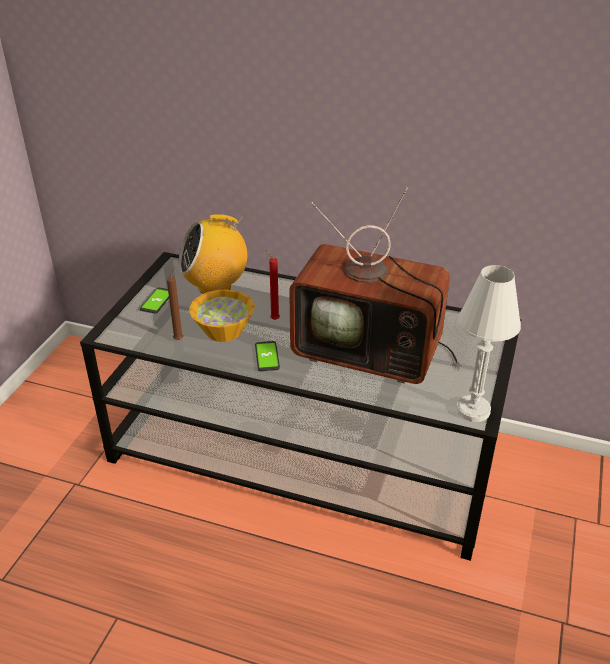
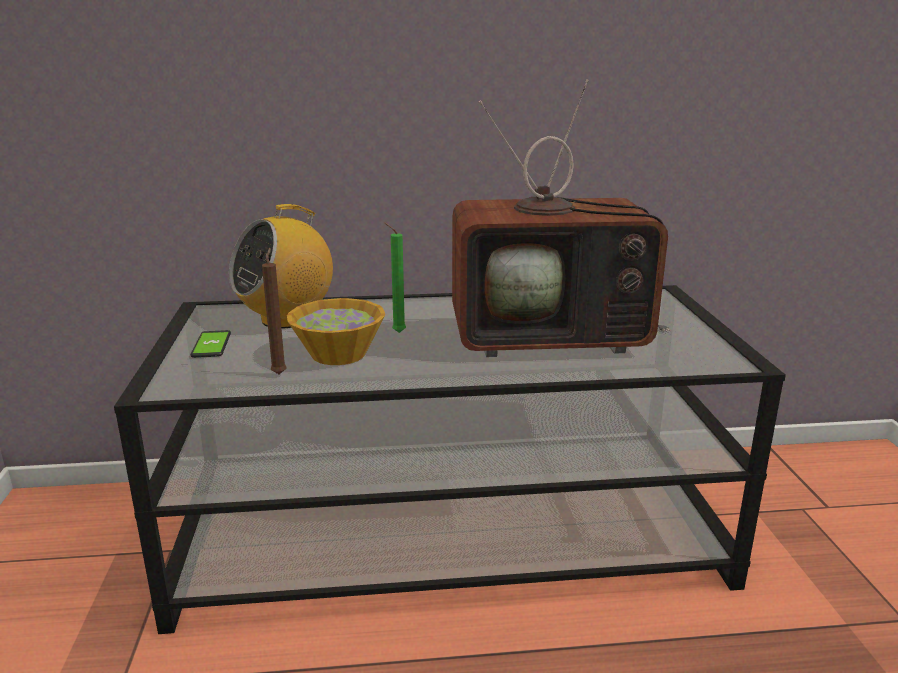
camera: 25 degrees left, 15 degrees down
(267, 357) = (425, 365): phone -> none
(273, 319) = (396, 332): red candle -> green candle
(473, 410) = (729, 358): white table lamp -> none

